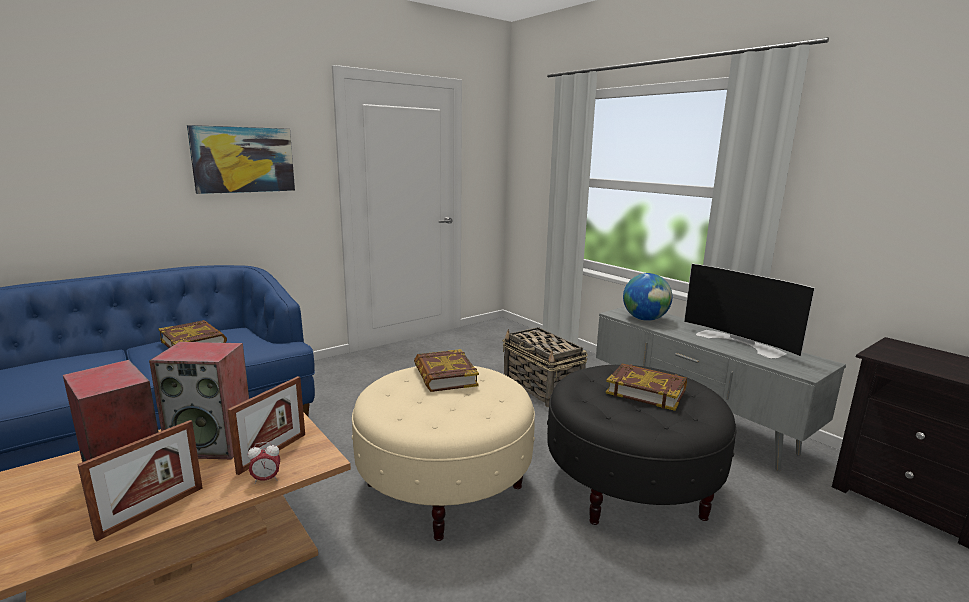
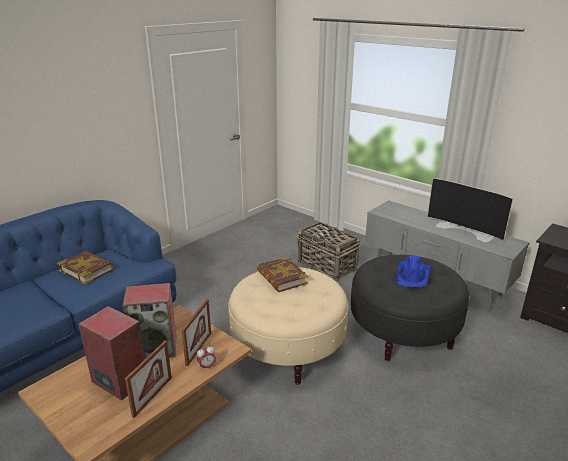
camera: 10 degrees left, 10 degrees up
(243, 160) = (87, 116): picture -> none
(645, 319) = (399, 215): globe -> none
(646, 391) = (413, 275): book -> blue hat

